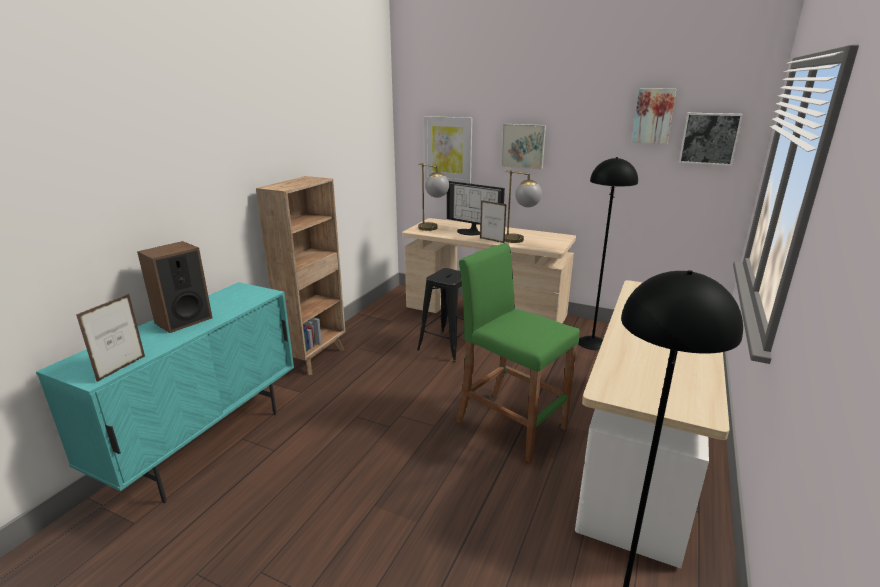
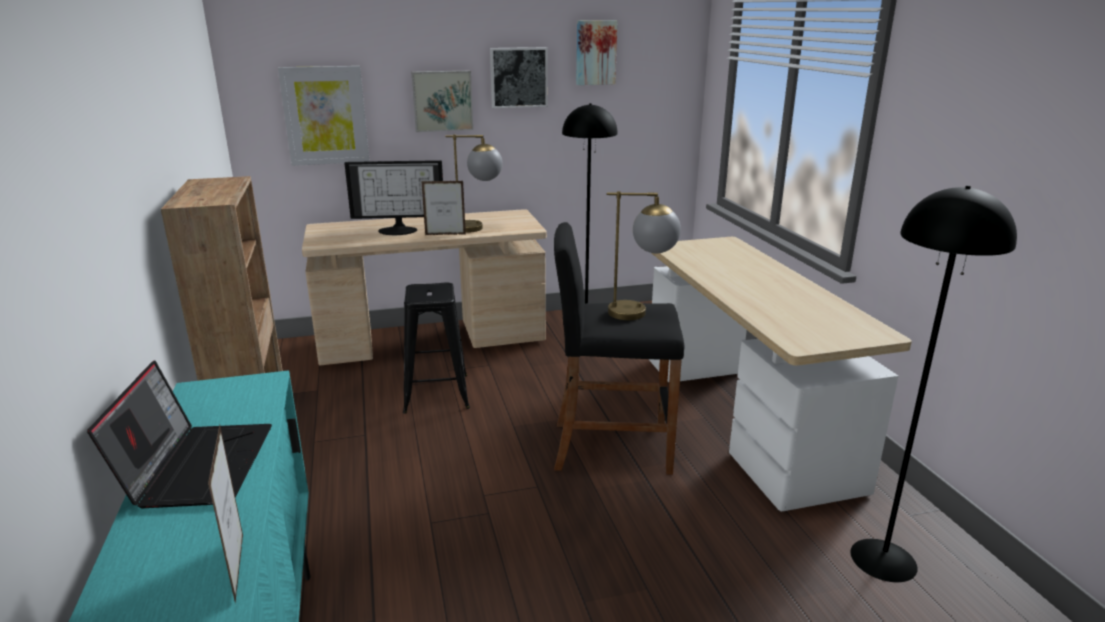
camera: 40 degrees left, 0 degrees up
(183, 320) = (198, 465): speaker -> laptop
(433, 229) = (342, 237): table lamp -> table lamp (641, 313)
(510, 424) = (611, 447): green stool -> black stool
(709, 138) = (653, 75): picture -> picture (518, 77)

